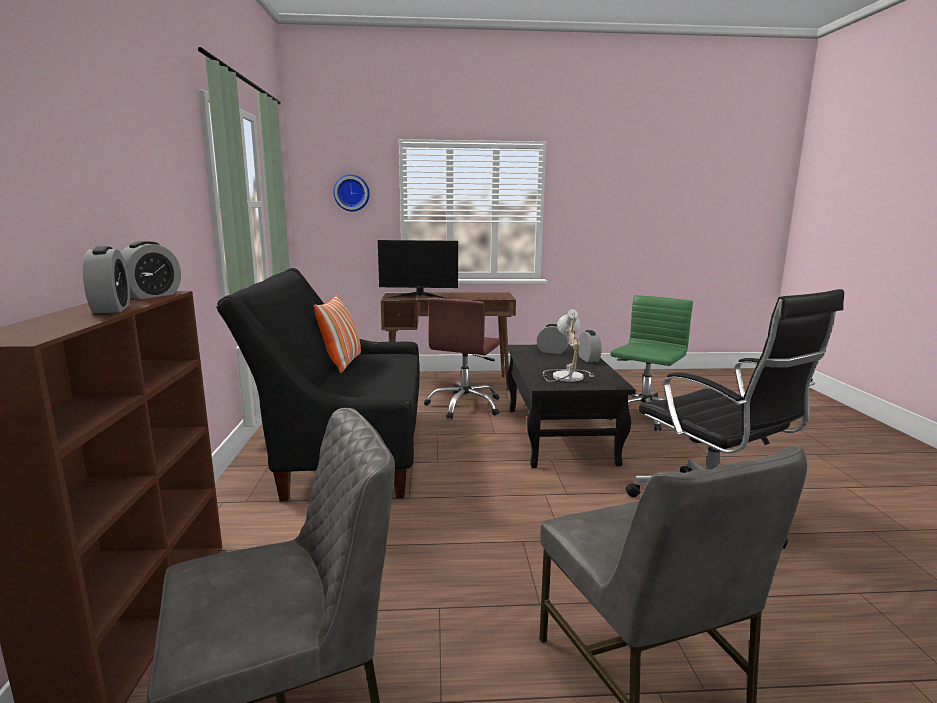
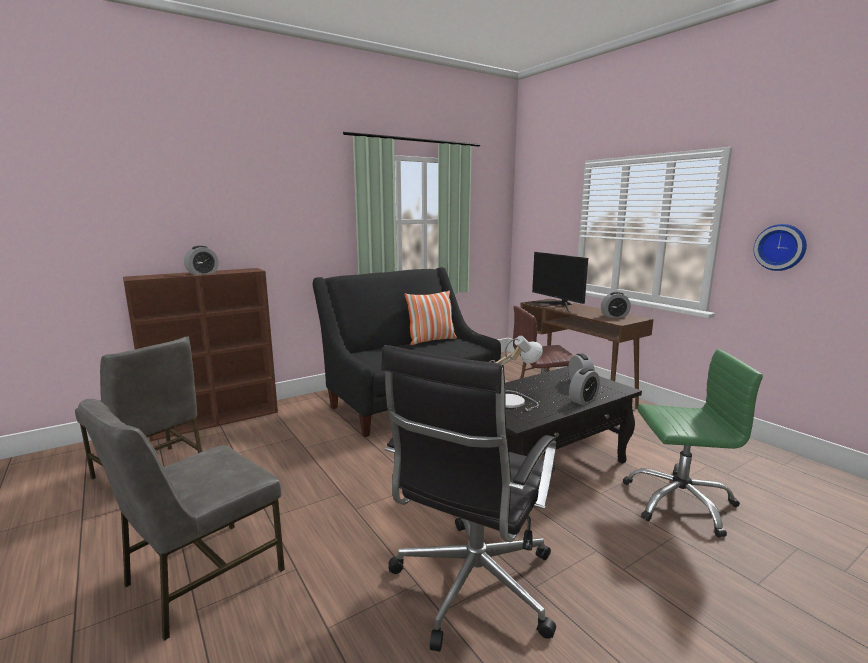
camera: 60 degrees right, 0 degrees up
(151, 295) = (243, 270): alarm clock -> alarm clock (614, 316)
(351, 193) = (549, 210): wall clock -> wall clock (781, 247)

